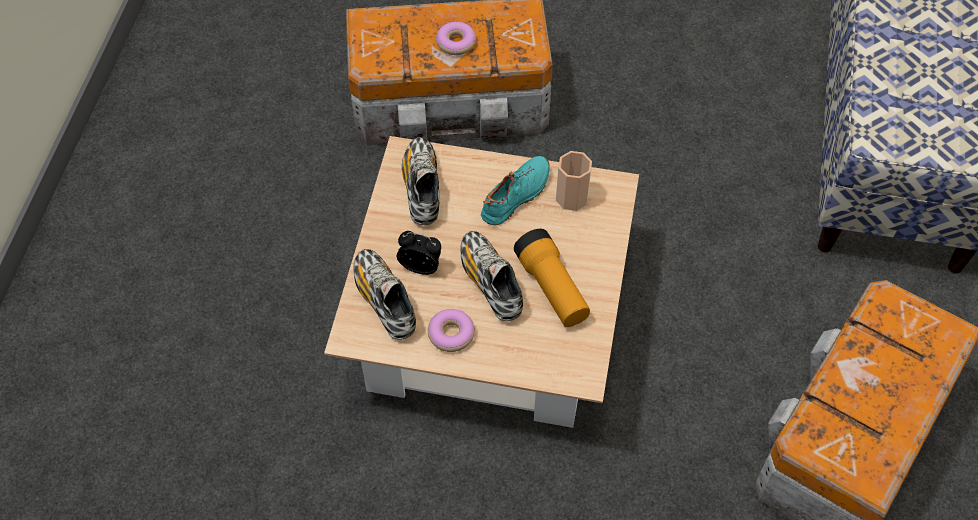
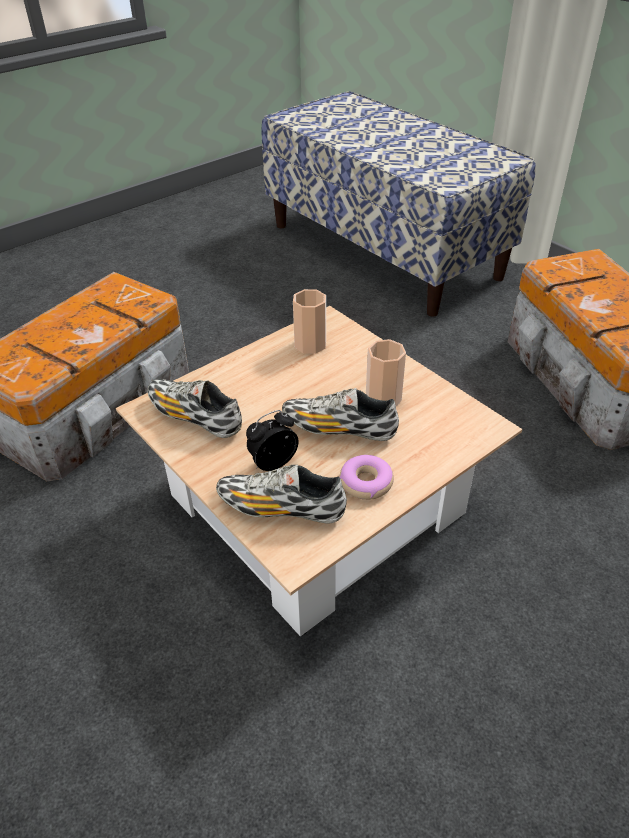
camera: 50 degrees left, 15 degrees down
(456, 43) = (86, 327): donut -> none
(517, 196) = (274, 370): turquoise shoe -> none
(552, 288) = (383, 398): flashlight -> cup

